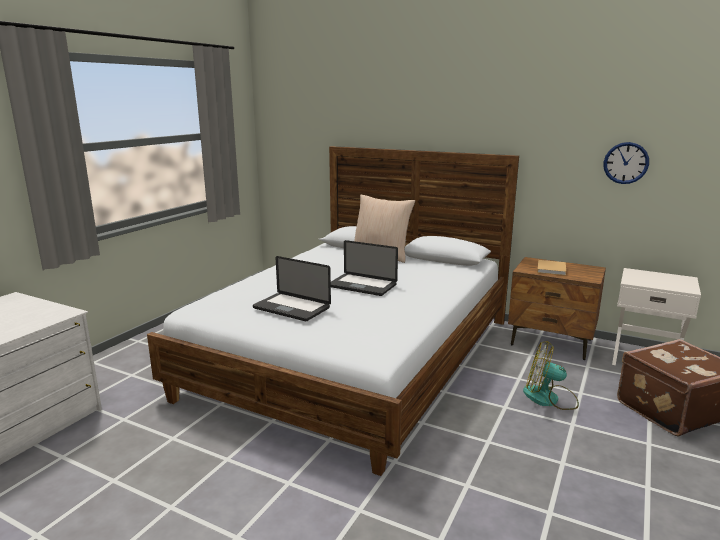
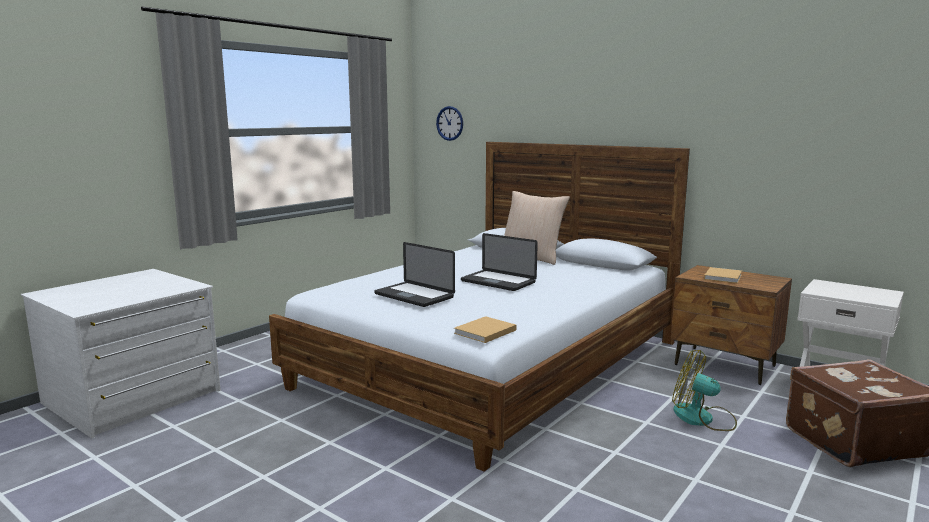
camera: 10 degrees right, 5 degrees down
(372, 347) = (484, 332): none -> beige book
(626, 163) = (813, 155): wall clock -> wall clock (450, 123)

